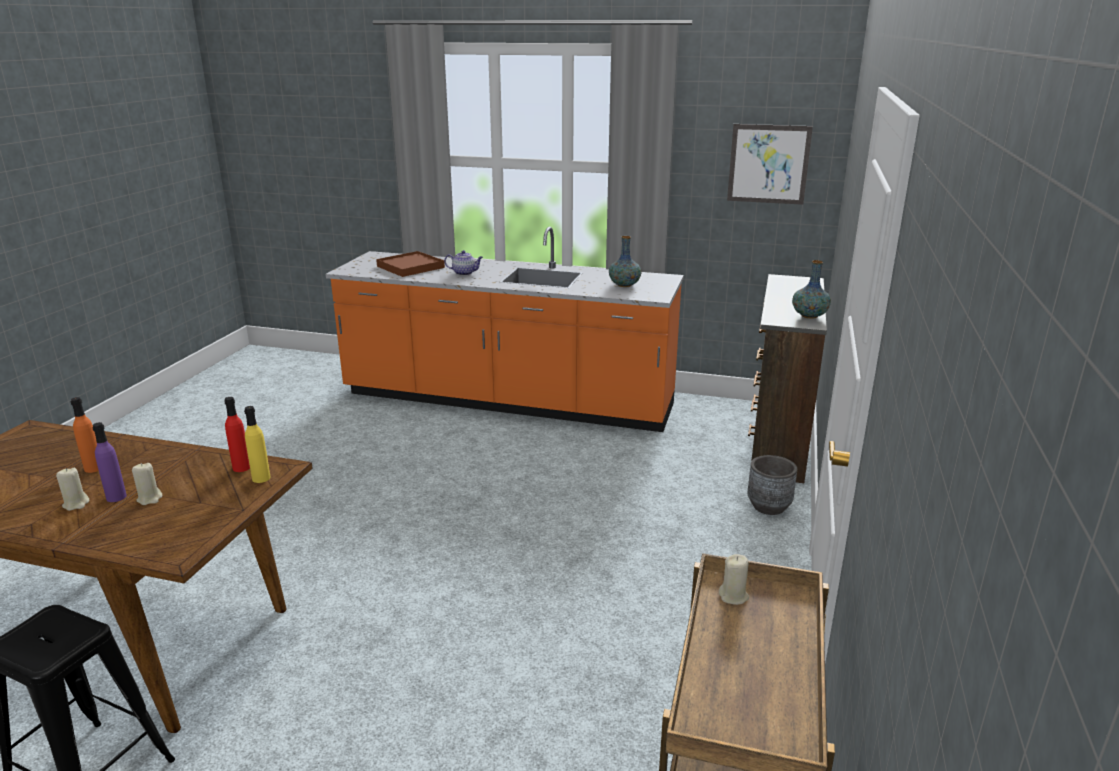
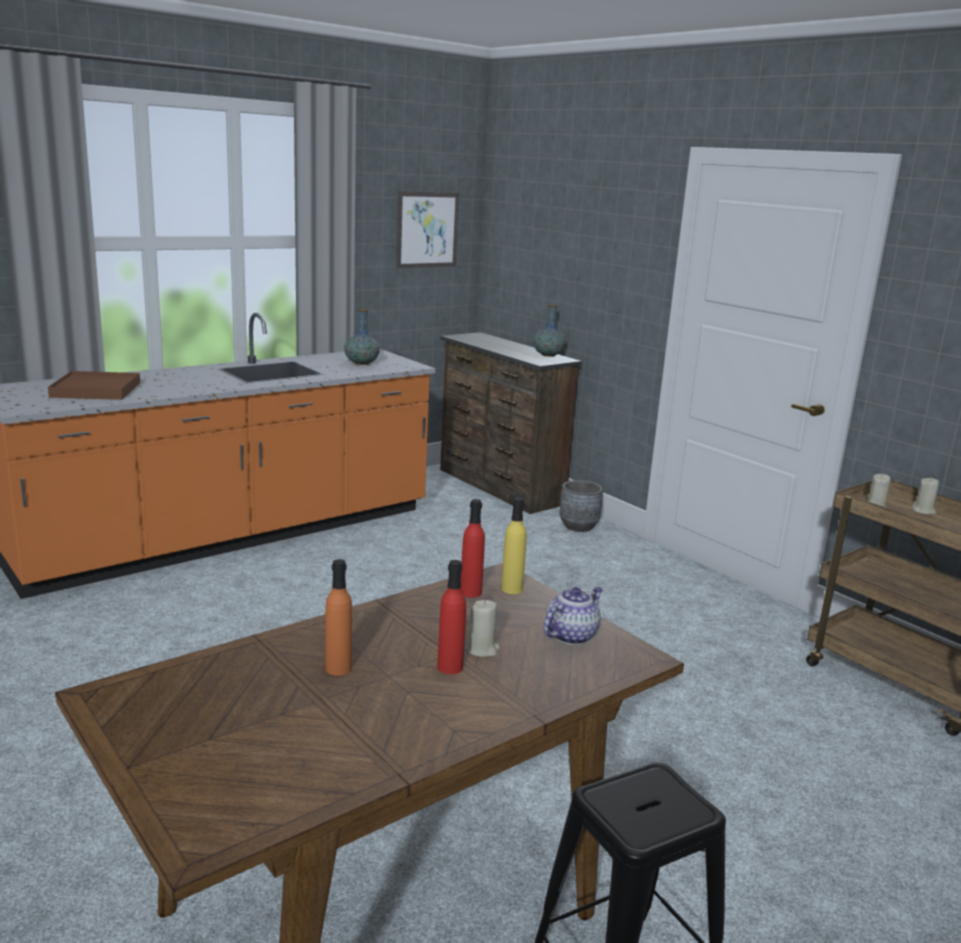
camera: 55 degrees left, 5 degrees down
(76, 504) = (434, 693): beige candle -> beige candle (923, 511)
(116, 497) = (450, 667): purple bottle -> red bottle
(465, 273) = (182, 383): teapot -> teapot (571, 635)

